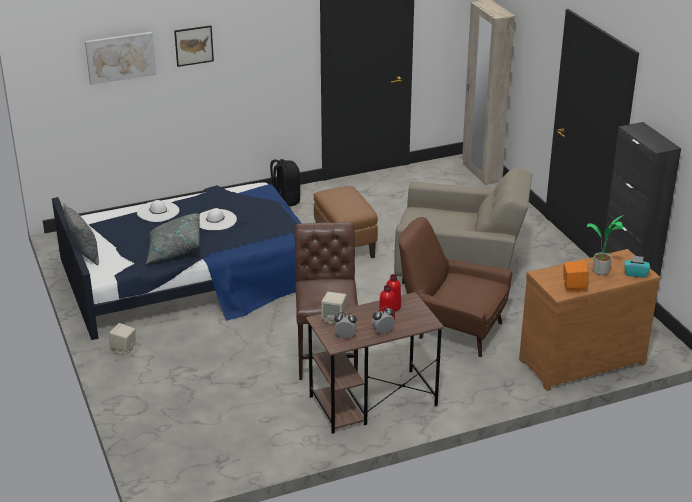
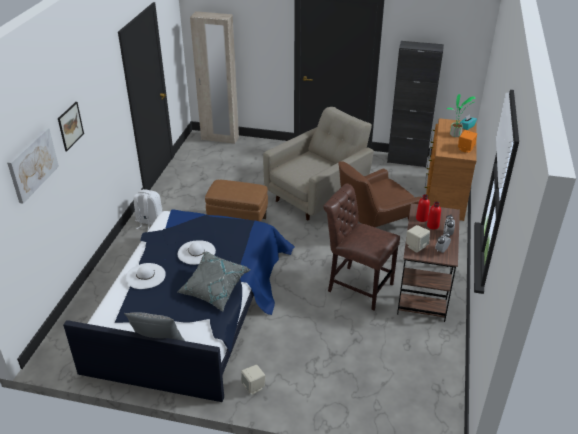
camera: 55 degrees left, 5 degrees up
(285, 200) = (149, 222): black backpack -> white backpack

